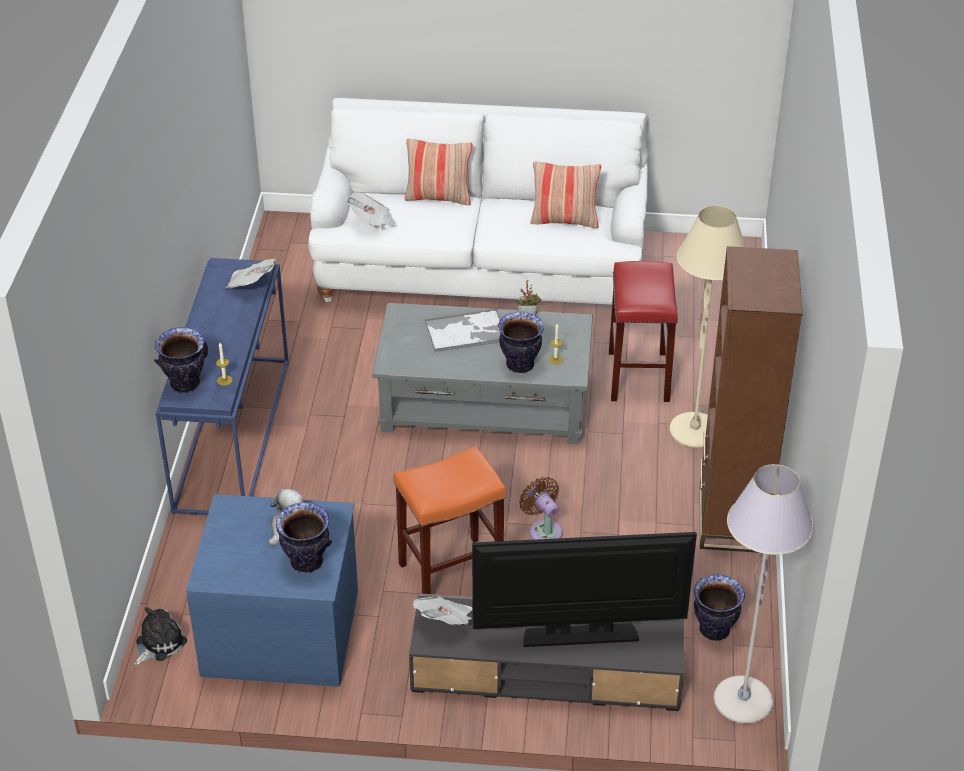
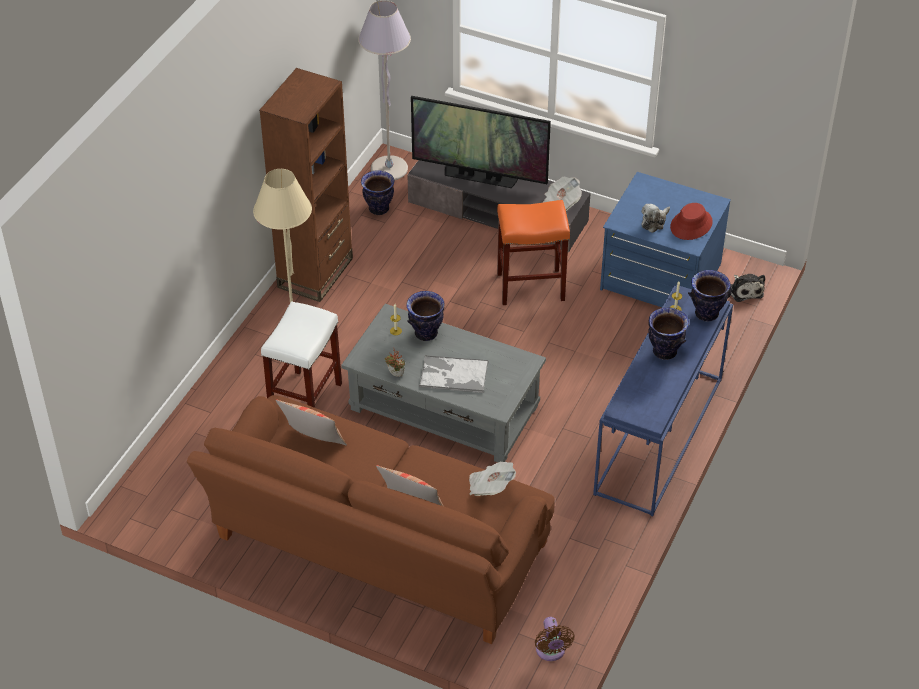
camera: 160 degrees left, 5 degrees up
(158, 643) = (745, 290): plush toy -> plush toy turned 75 degrees counterclockwise
(234, 535) = (691, 225): none -> red hat
(251, 284) = (631, 394): newspaper -> none
(307, 562) = (647, 197): vase -> vase (664, 352)
(481, 271) = (377, 550): white sofa -> brown sofa
(544, 530) = (451, 298): brown fan -> brown fan (551, 652)
(639, 377) = (305, 398): red stool -> white stool

